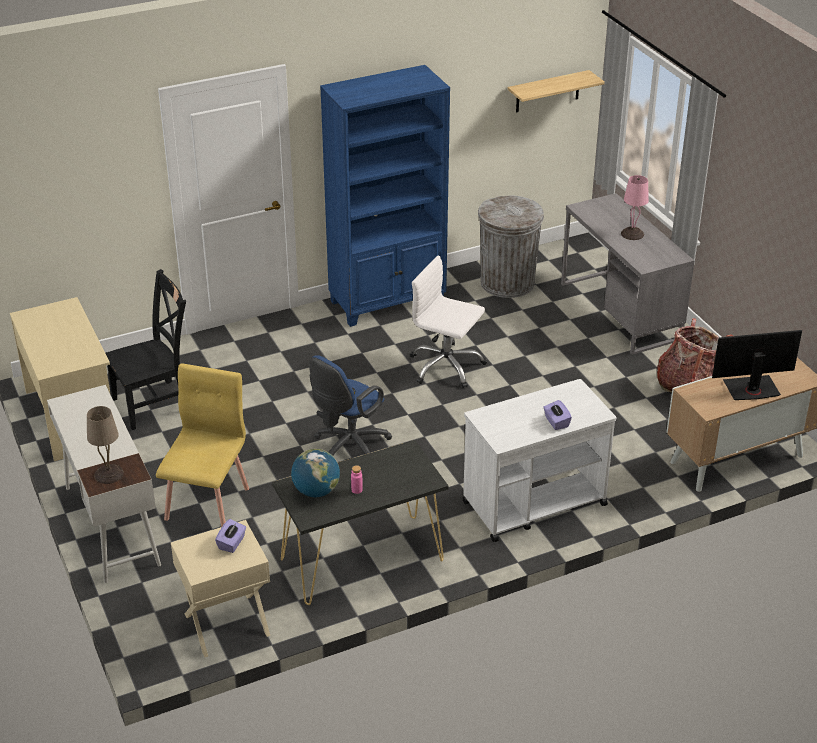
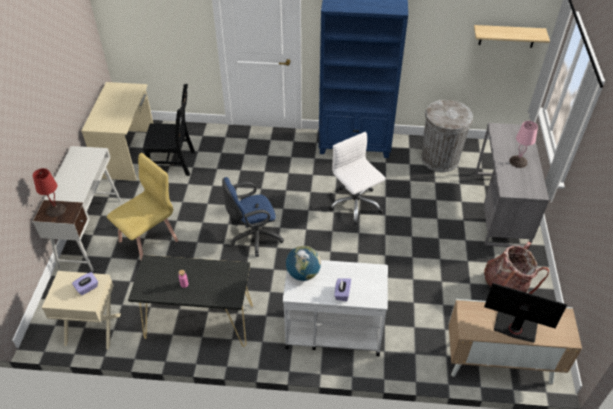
camera: 30 degrees right, 10 degrees up
(109, 474) = (56, 210): beige table lamp -> red table lamp
(316, 491) = (161, 274): globe -> globe (303, 273)

